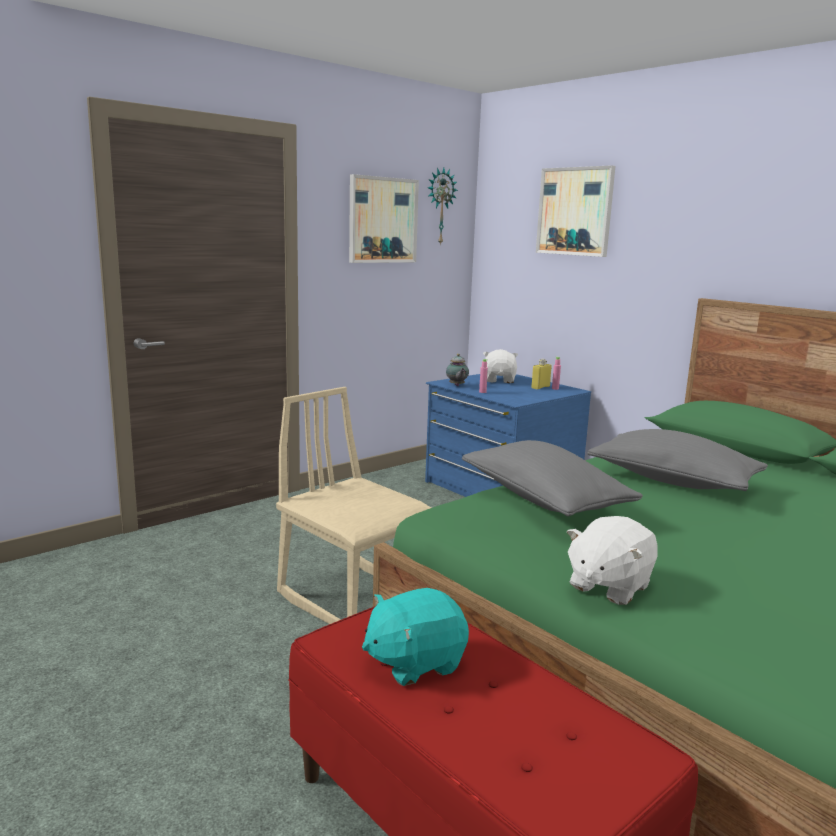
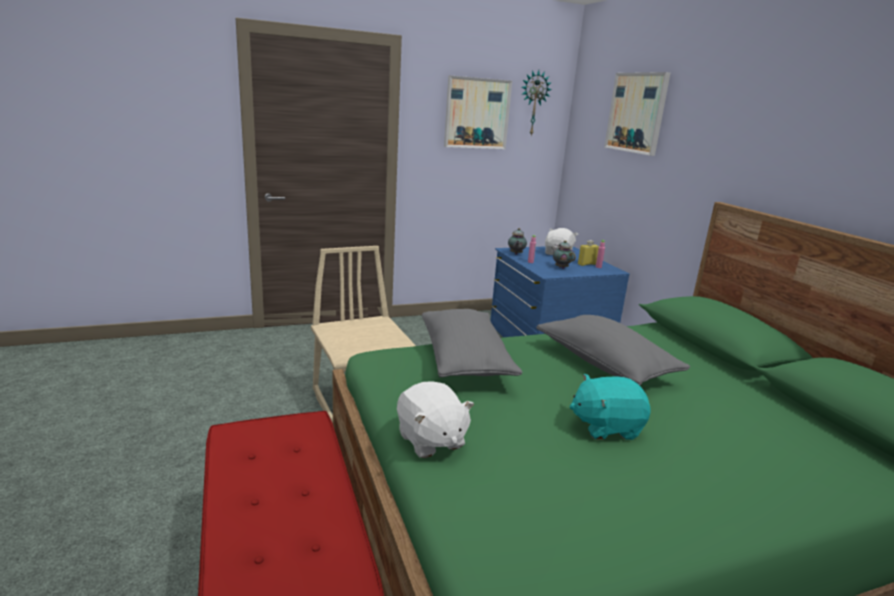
camera: 20 degrees right, 5 degrees up
(414, 662) = (267, 462): turquoise plush toy -> turquoise plush toy (605, 426)
(520, 393) = (560, 267): none -> teapot
(608, 586) = (430, 440): white plush toy -> white plush toy turned 90 degrees counterclockwise

